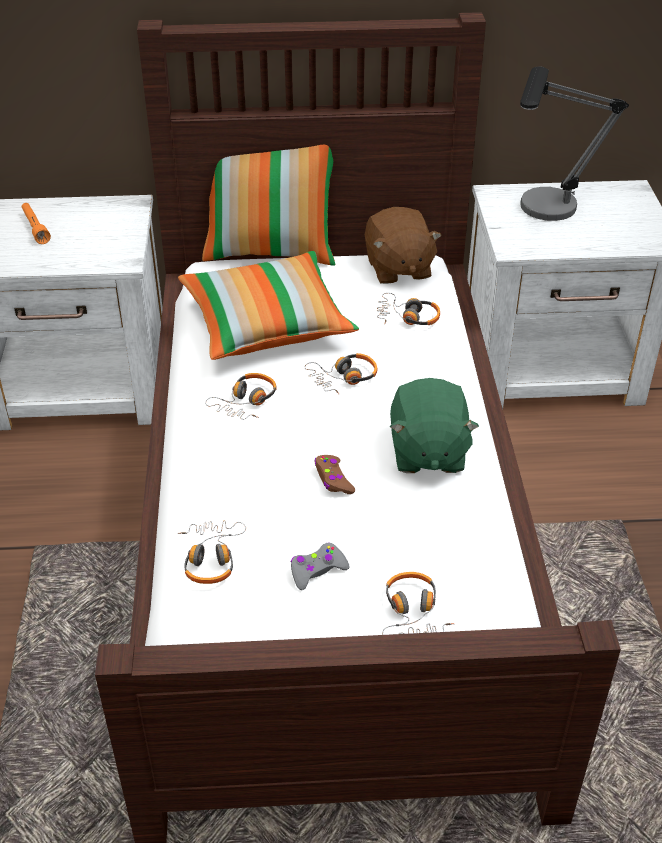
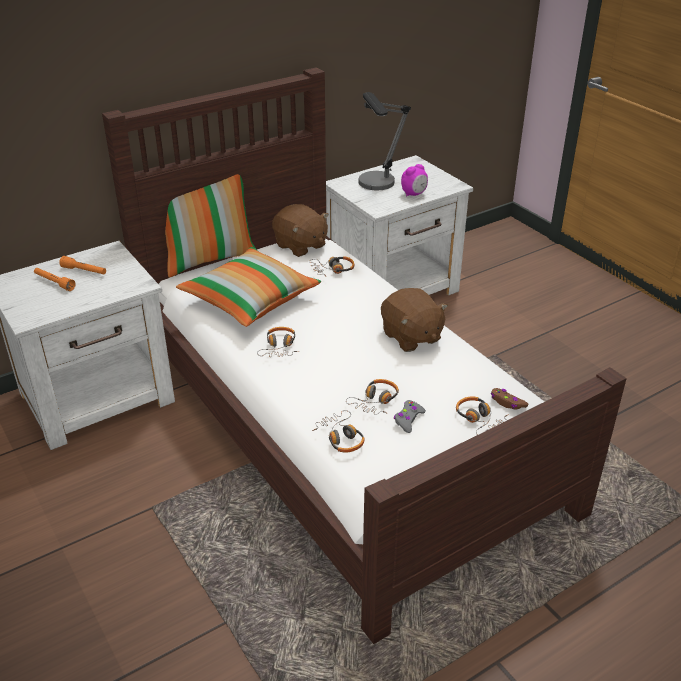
camera: 30 degrees left, 5 degrees down
(79, 223) = (84, 271): none -> orange flashlight
(333, 479) = (372, 370): brown game controller -> brown game controller (507, 402)
(343, 378) = (326, 315): headphones -> headphones (375, 401)
(427, 452) = (411, 337): green plush toy -> brown plush toy
(586, 240) = (414, 194): none -> alarm clock

